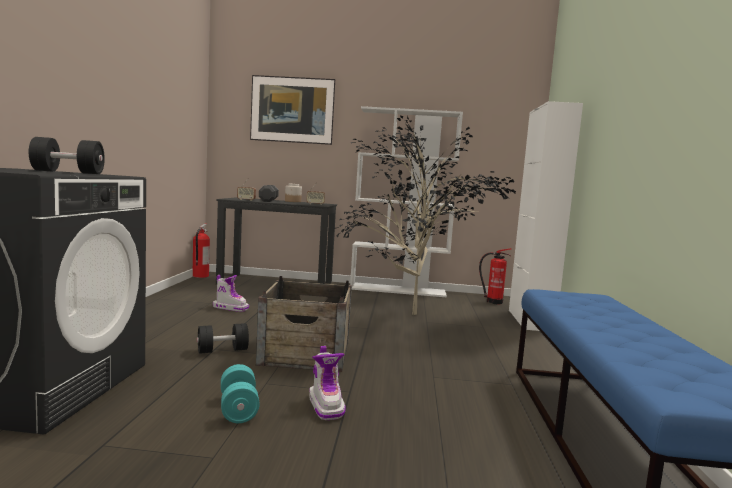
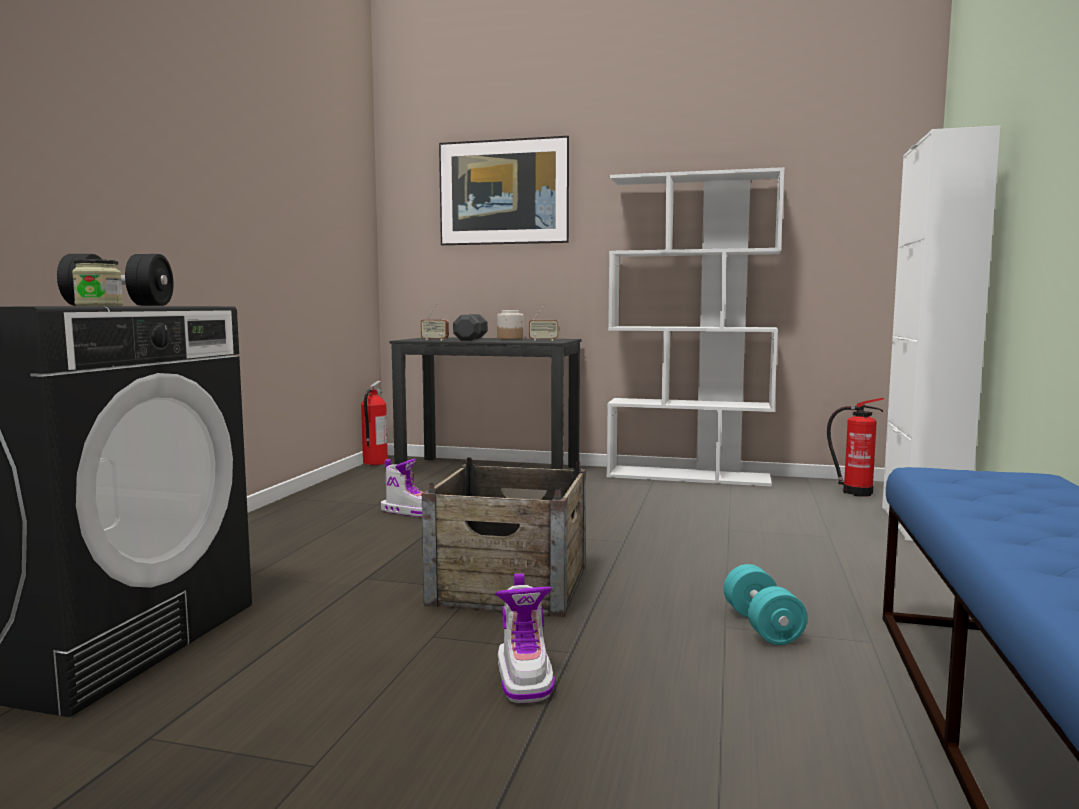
camera: 10 degrees right, 0 degrees up
(63, 173) = (99, 305): none -> jar
(222, 350) = (377, 581): black dumbbell -> none
(238, 408) = (377, 679): turquoise dumbbell -> turquoise dumbbell (762, 626)
(413, 315) = (706, 518): potted plant -> none

